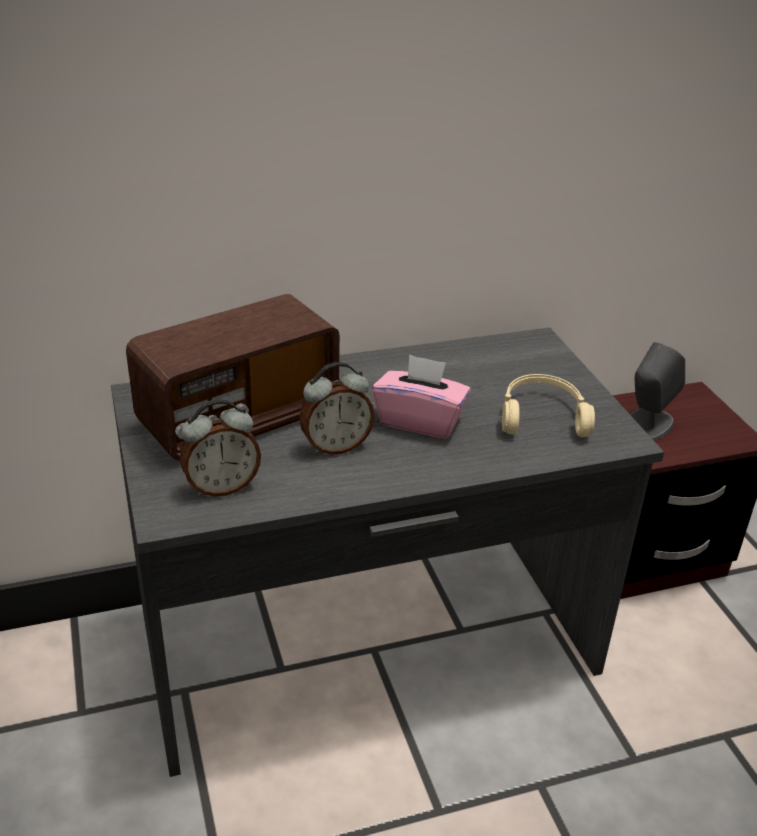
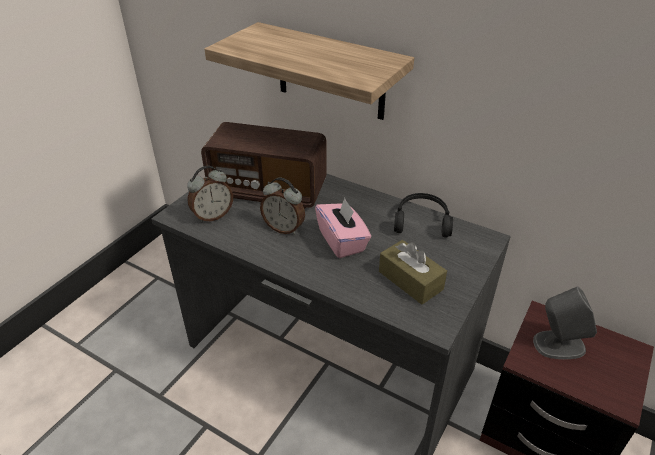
camera: 50 degrees right, 5 degrees up
(222, 487) = (212, 215): alarm clock -> alarm clock turned 60 degrees counterclockwise
(264, 198) = (330, 72): none -> shelf
(458, 357) = (422, 221): none -> black headphones
(542, 416) = (410, 280): beige headphones -> brown tissue box

